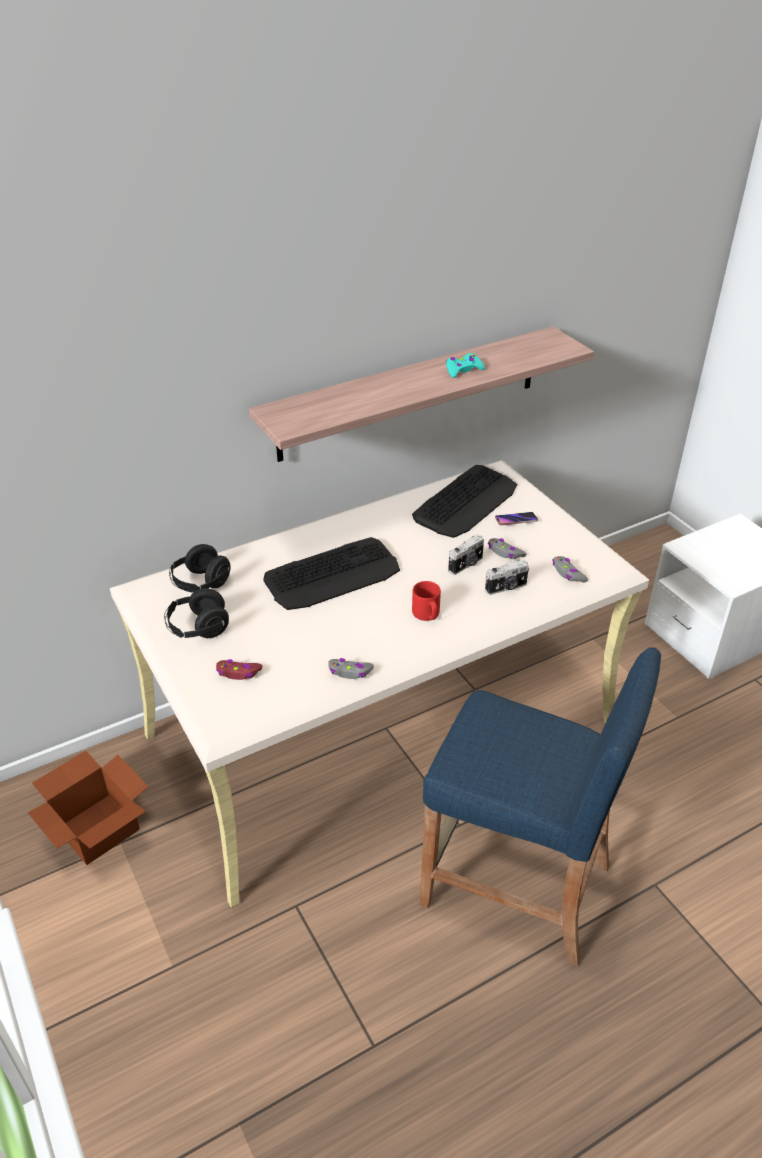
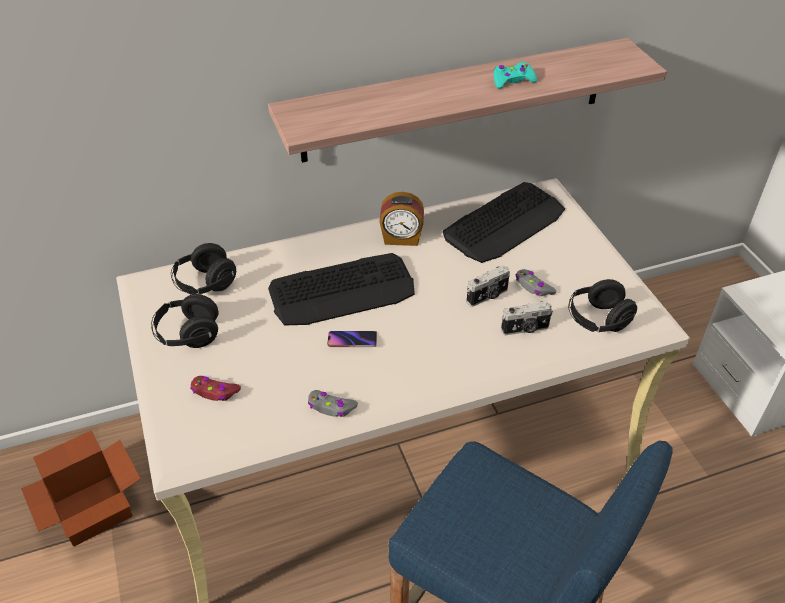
camera: 10 degrees right, 5 degrees up
(375, 525) = (401, 238): none -> alarm clock
(427, 614) = (431, 350): red mug -> none
(516, 520) = (554, 251): phone -> phone (352, 341)
(568, 573) = (598, 320): grey game controller -> black headphones

